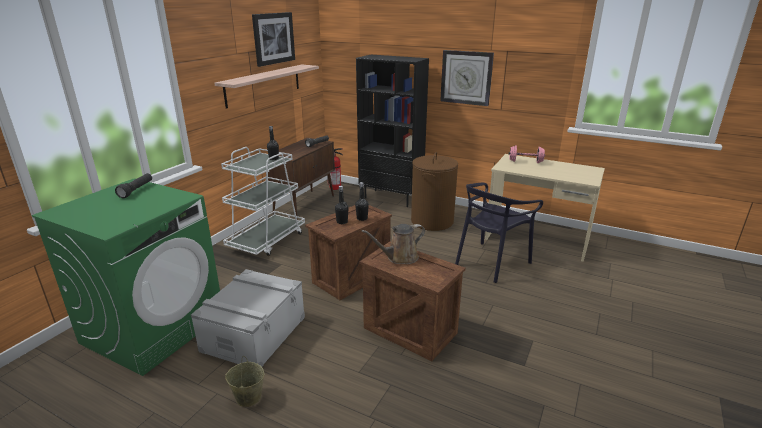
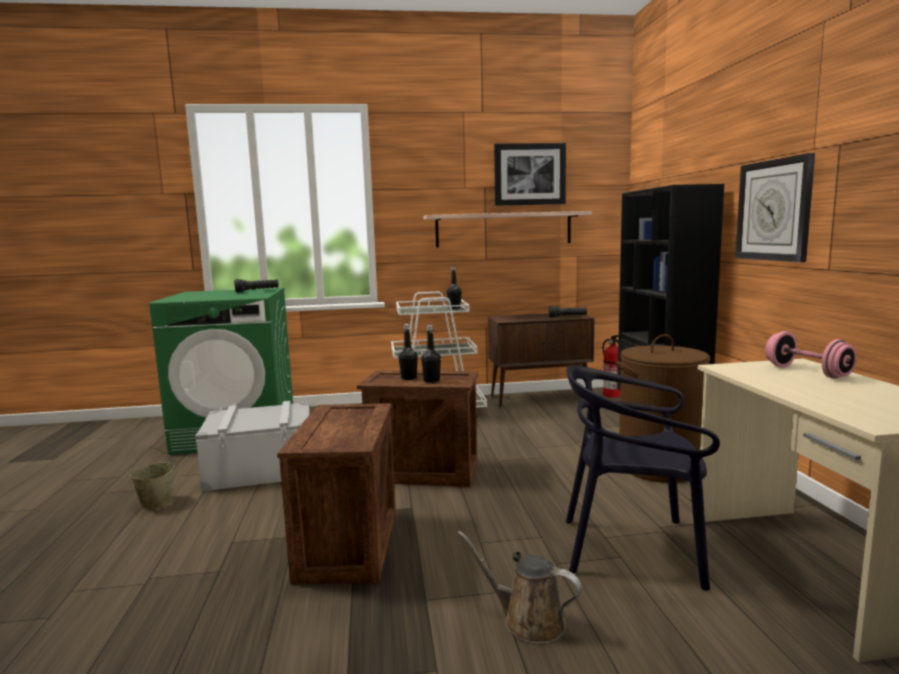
camera: 55 degrees right, 15 degrees down
(399, 258) = (350, 416): brown watering can -> brown watering can (528, 621)

